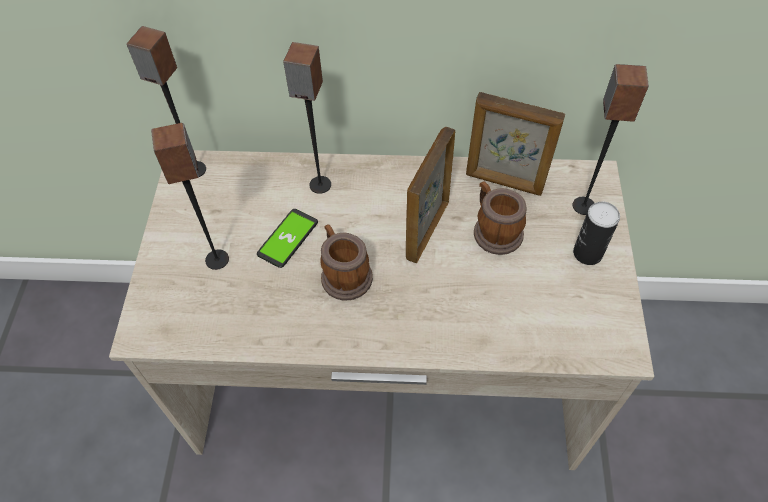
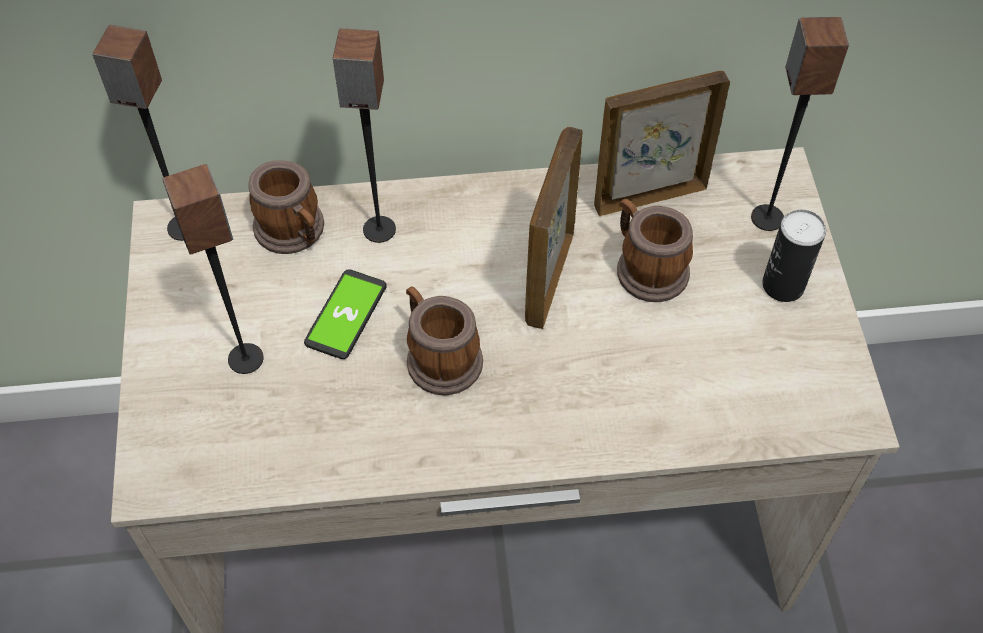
camera: 10 degrees left, 0 degrees up
(265, 180) = (294, 232): none -> mug
(504, 182) = (649, 196): picture frame -> picture frame turned 150 degrees clockwise

